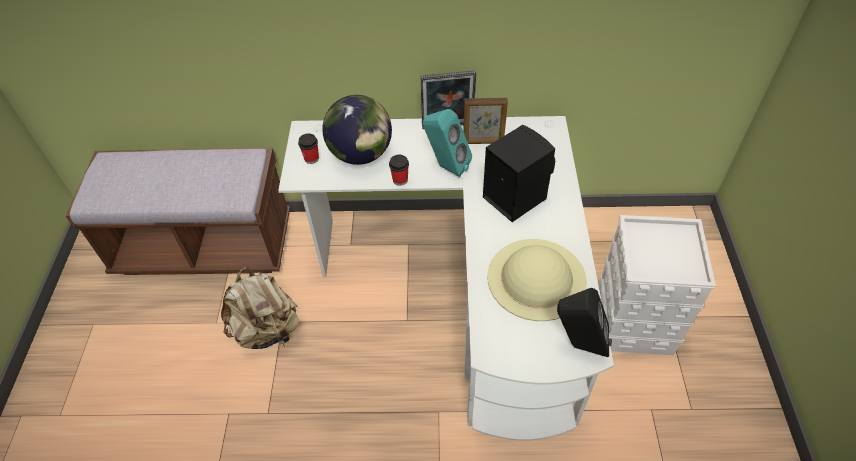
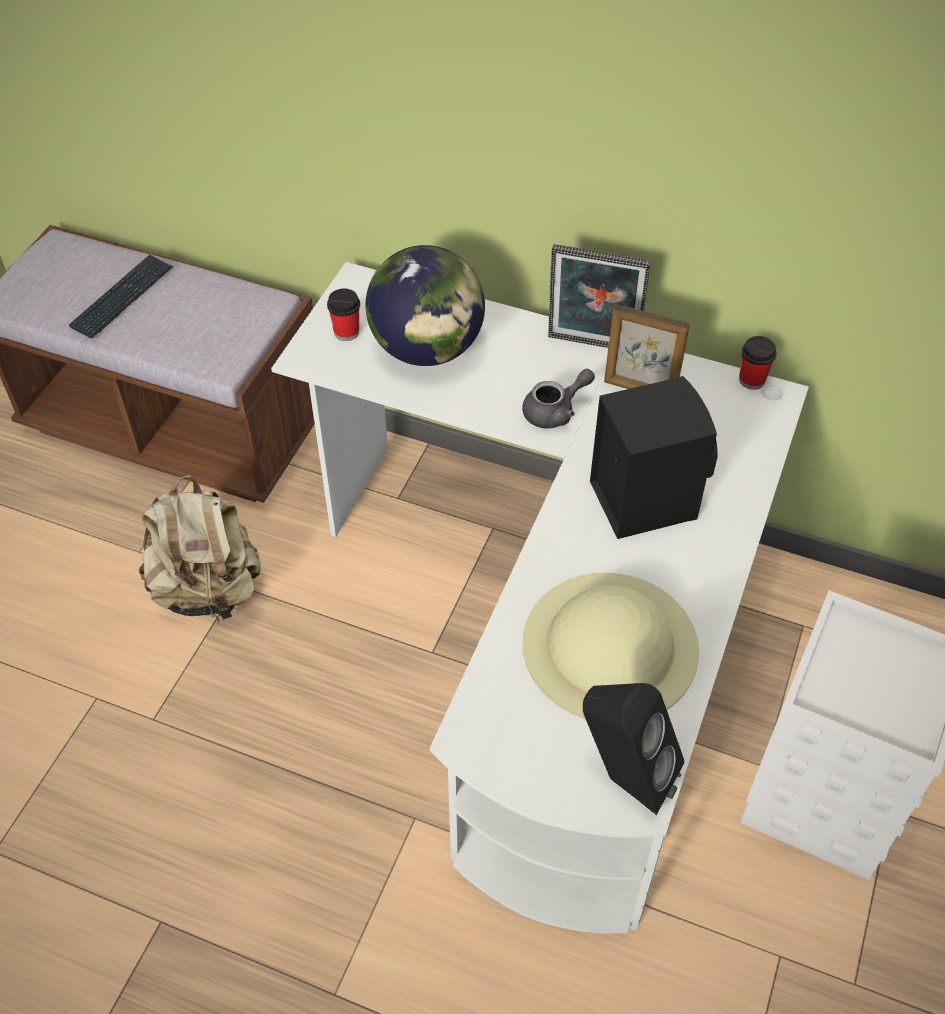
camera: 20 degrees right, 0 degrees up
(162, 179) = (122, 298): none -> keyboard
(400, 180) = (469, 410): cup -> cup (752, 380)
(446, 166) = (555, 411): turquoise speaker -> grey teapot

